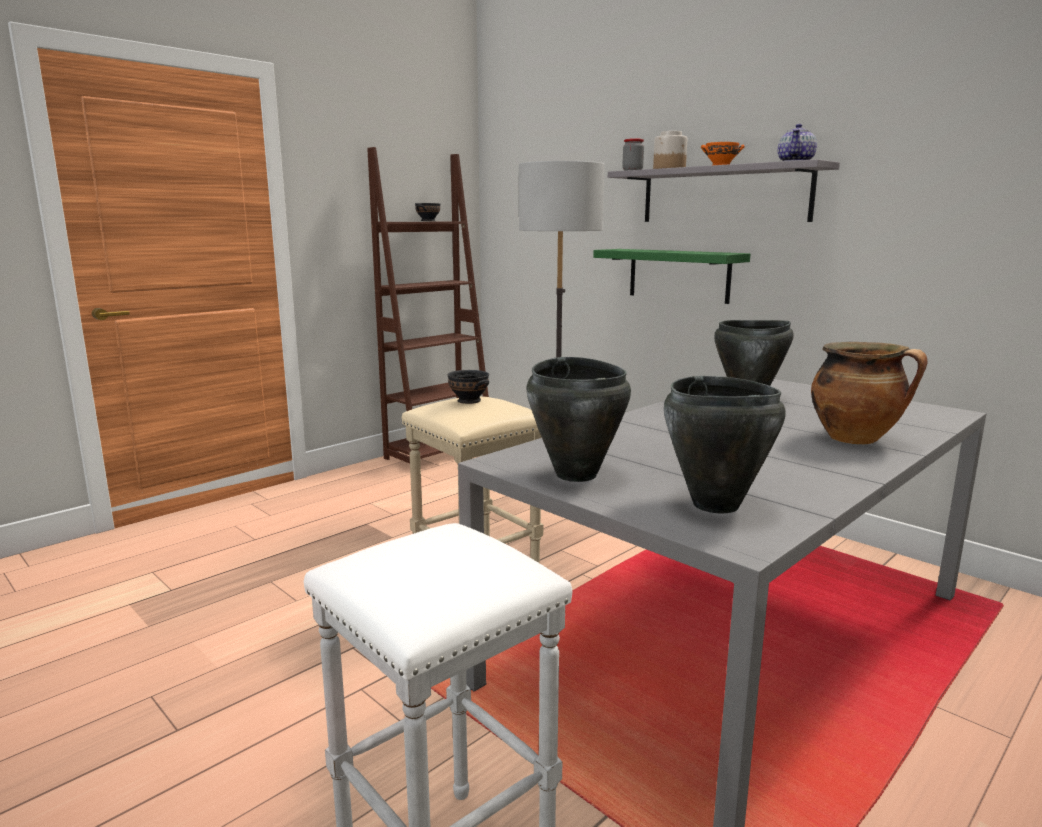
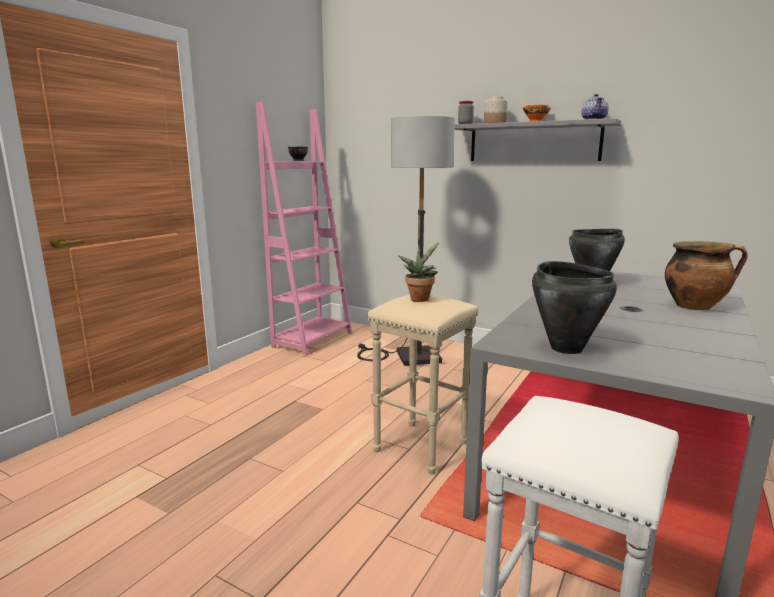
camera: 15 degrees left, 0 degrees up
(440, 454) = (312, 339): brown bookcase -> pink bookcase
(469, 401) = (419, 298): black bowl -> potted plant
(678, 275) = (498, 198): green shelf -> none
(715, 505) = (685, 361): black cooking pot -> none

